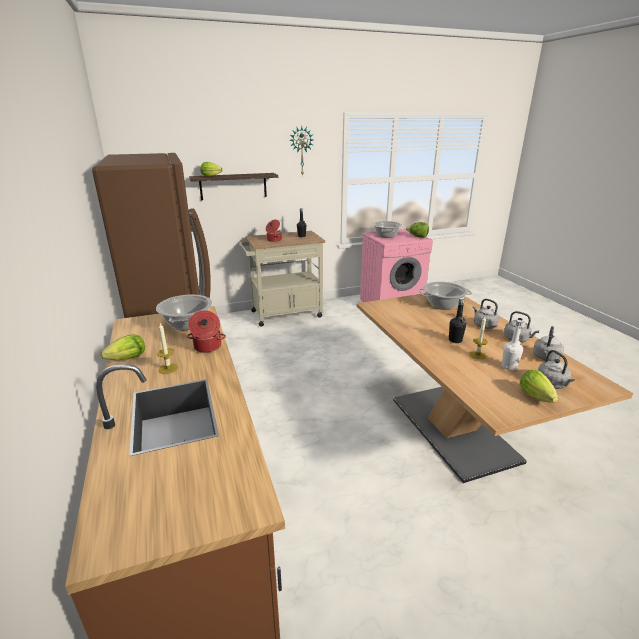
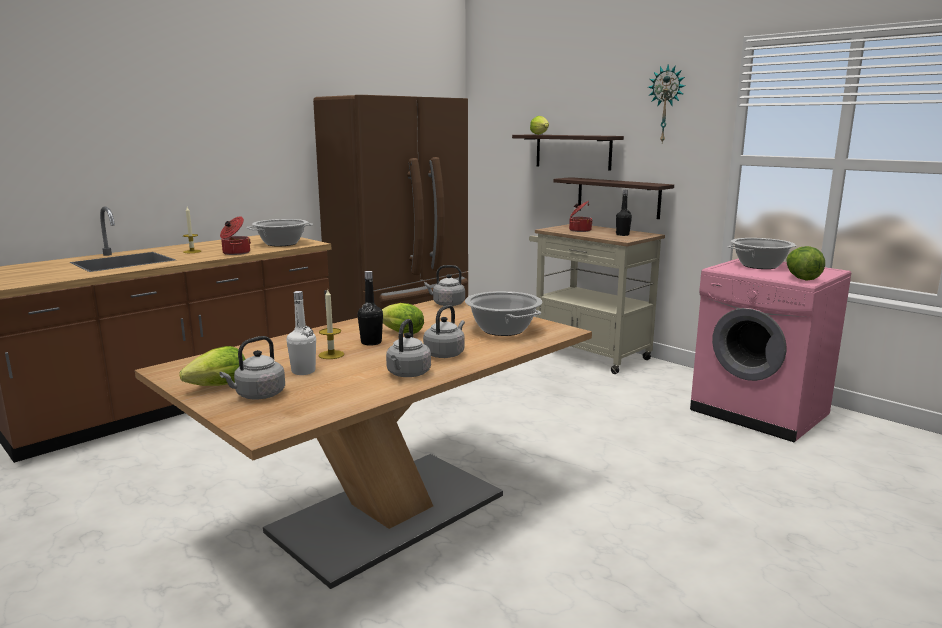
camera: 65 degrees right, 10 degrees down
(125, 360) = (204, 243): lettuce -> lettuce (399, 333)
(273, 213) = (618, 197): none -> shelf
(546, 358) = (349, 392): grey kettle -> grey kettle (447, 304)

